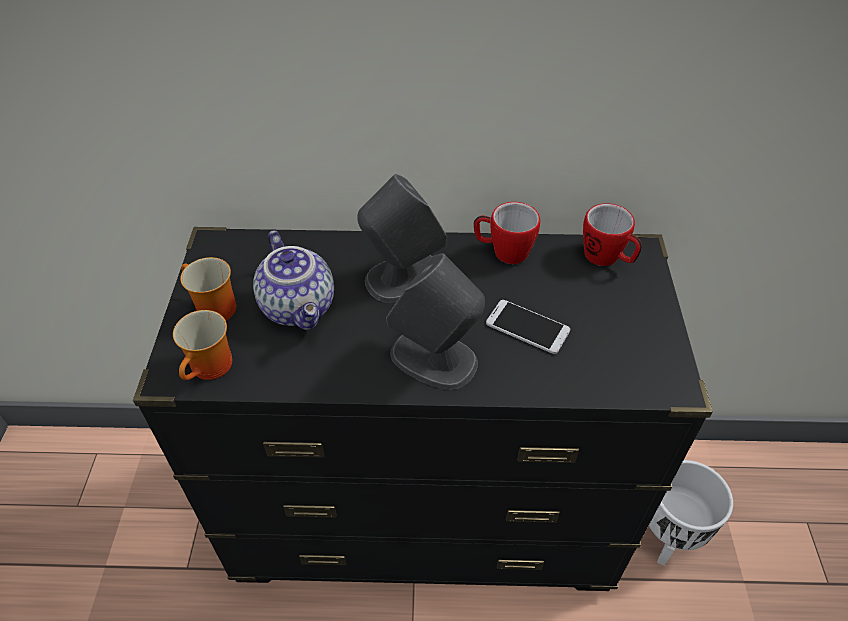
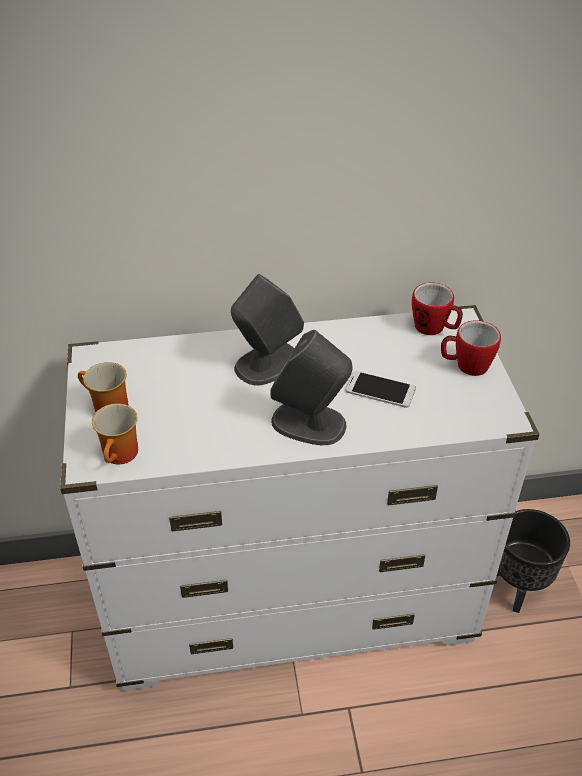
camera: 10 degrees left, 5 degrees down
(300, 307) = (184, 398): teapot -> none
(424, 512) = (291, 601): black dresser -> white dresser
(503, 252) = (347, 333): mug -> mug (465, 366)
(668, 537) = (519, 588): white planter -> black planter

